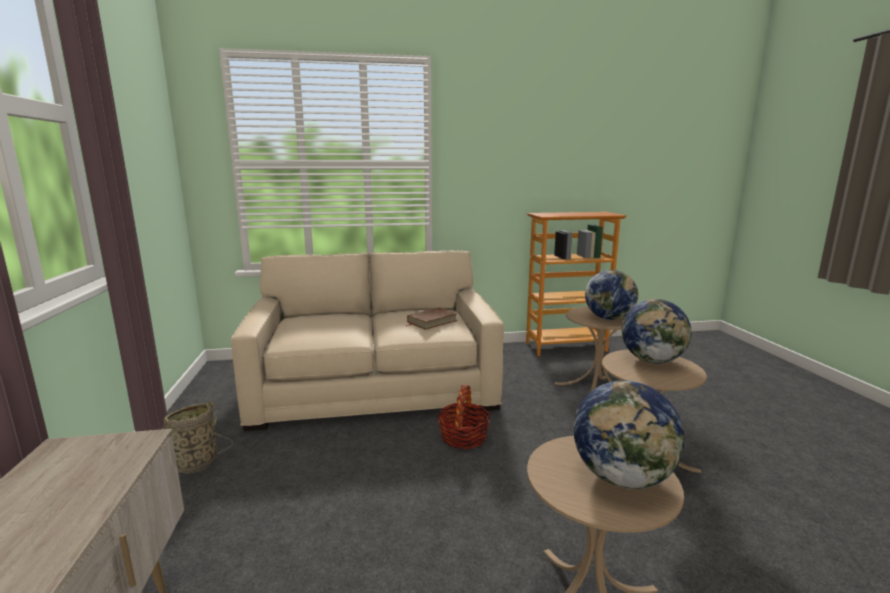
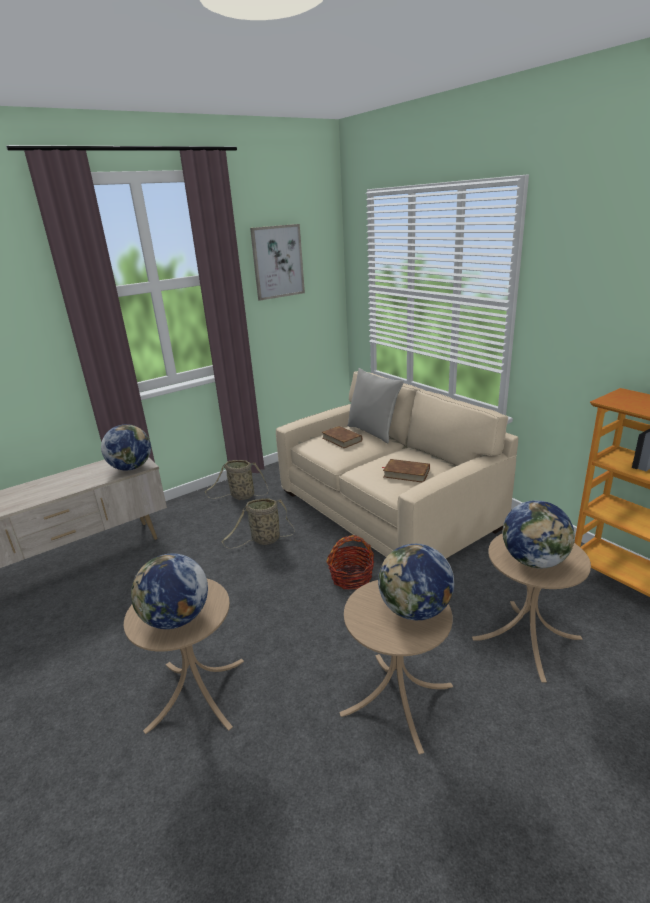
camera: 65 degrees right, 10 degrees up
(115, 456) = (131, 467): none -> globe
(128, 114) = (277, 262): none -> picture
(315, 326) = (342, 439): none -> brown book
(327, 313) = (373, 432): none -> grey pillow
(329, 474) = (264, 540): none -> basket

